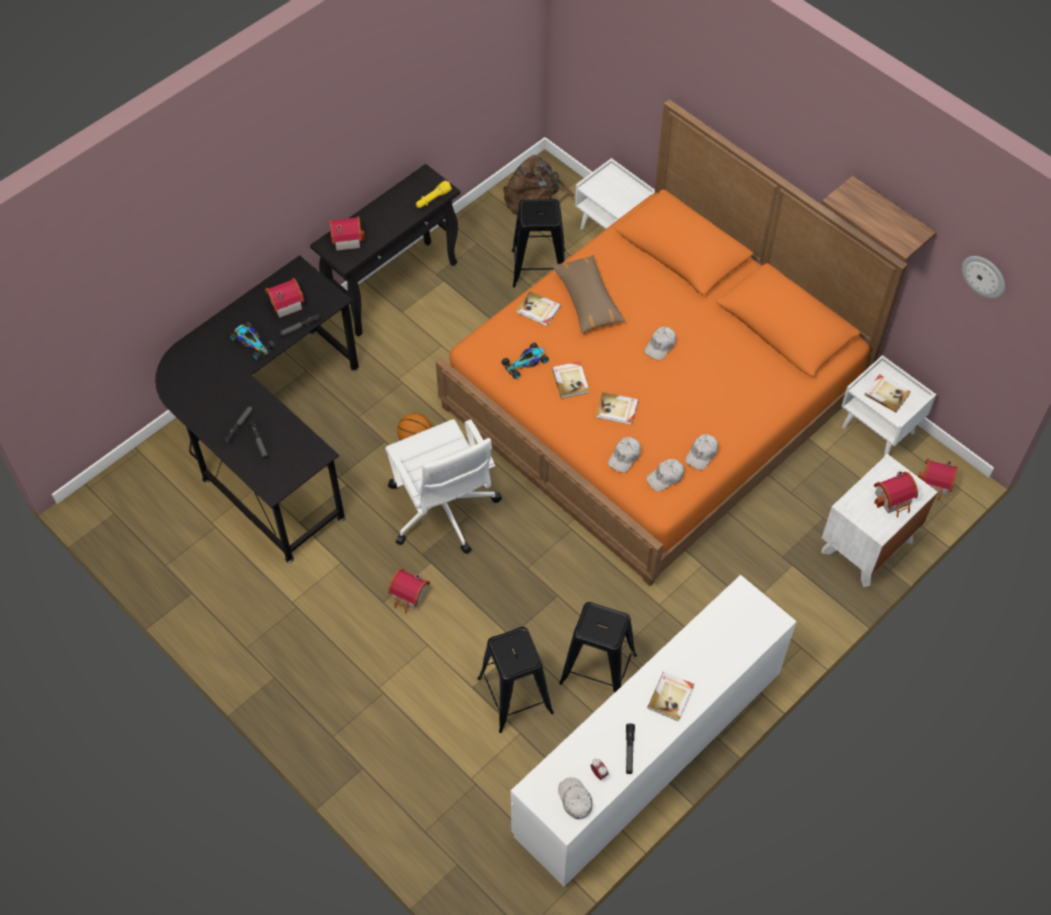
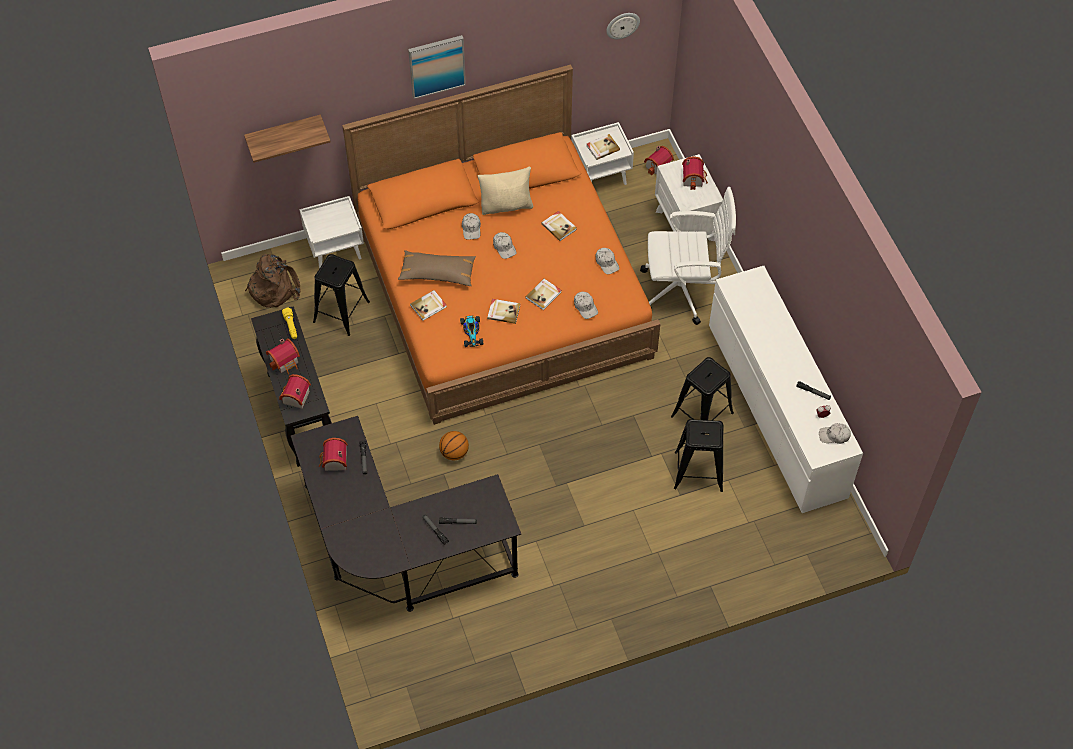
camera: 65 degrees left, 0 degrees up
(252, 342) = (359, 496): toy car -> none
(409, 596) = (588, 507): toy house -> toy house (285, 362)
(443, 511) = (527, 458): white office chair -> white office chair (683, 290)
(665, 477) = (614, 291): white cap -> white cap (471, 228)
(671, 697) = (786, 354): book -> book (559, 226)
(721, 325) = (506, 205): none -> beige pillow
(777, 123) = (436, 66): none -> picture
(890, 216) = (544, 48): shelf -> shelf (284, 134)

